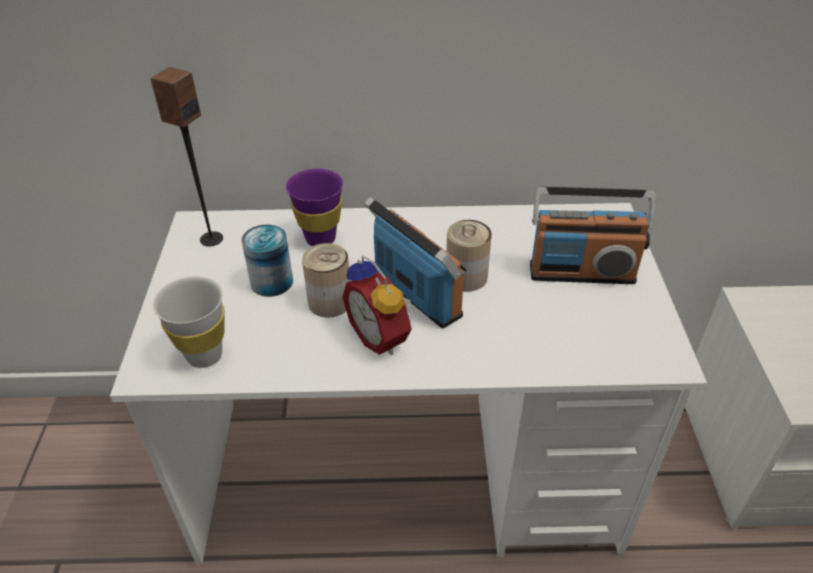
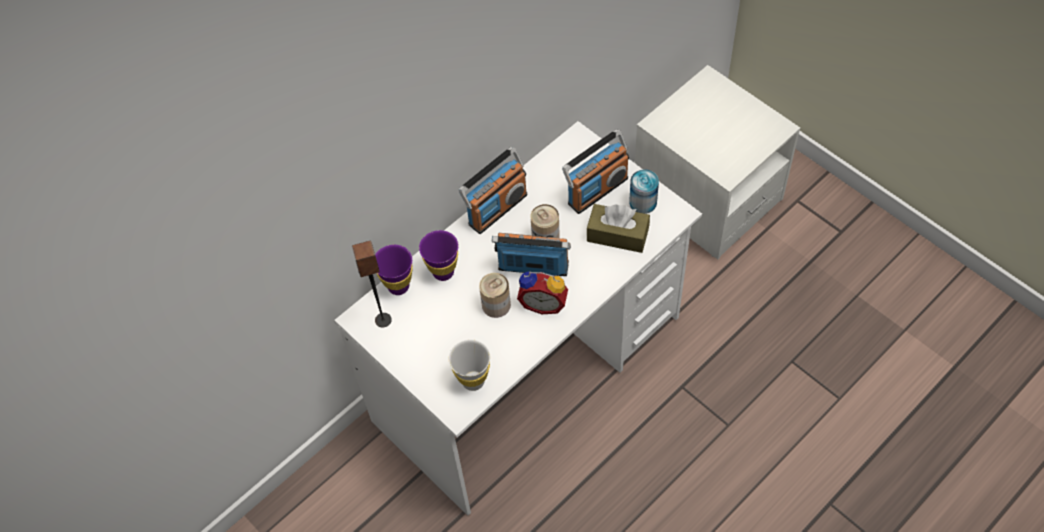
camera: 40 degrees left, 15 degrees up
(265, 223) = (398, 286): none -> purple cup
(272, 282) = (452, 318): can -> can (643, 202)
(446, 222) = (497, 209): none -> radio
(557, 330) = (617, 235): none -> brown tissue box

